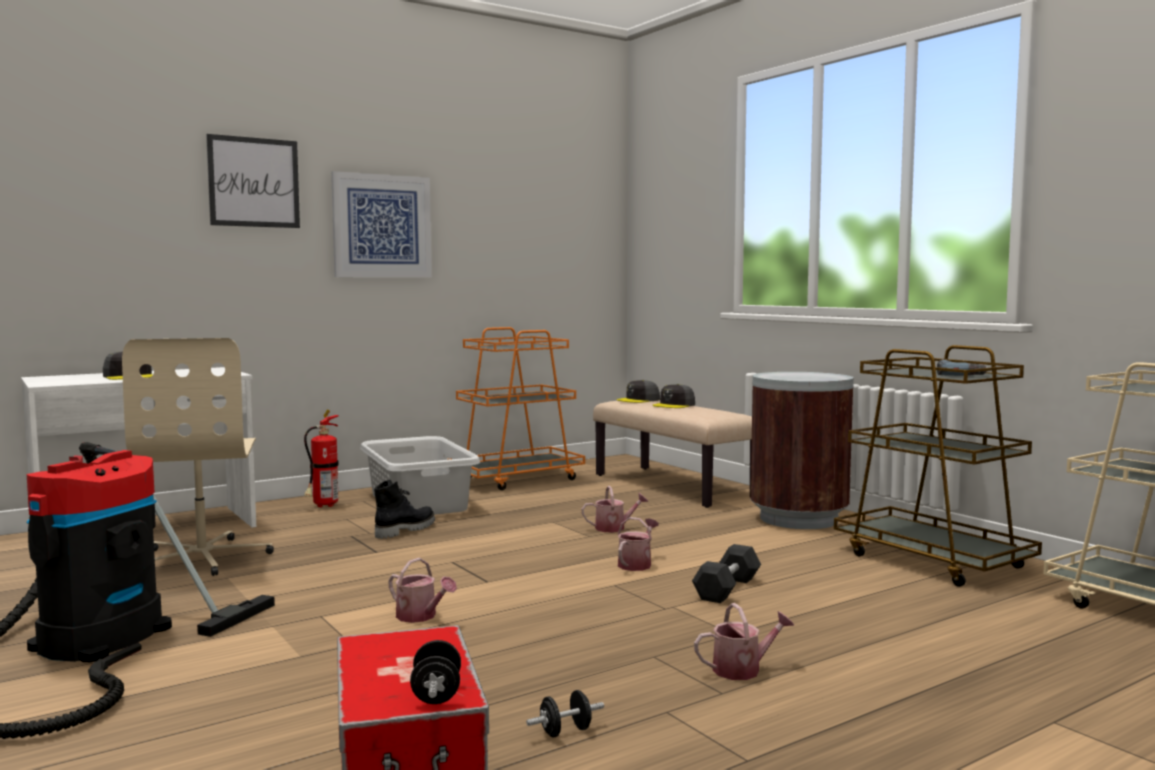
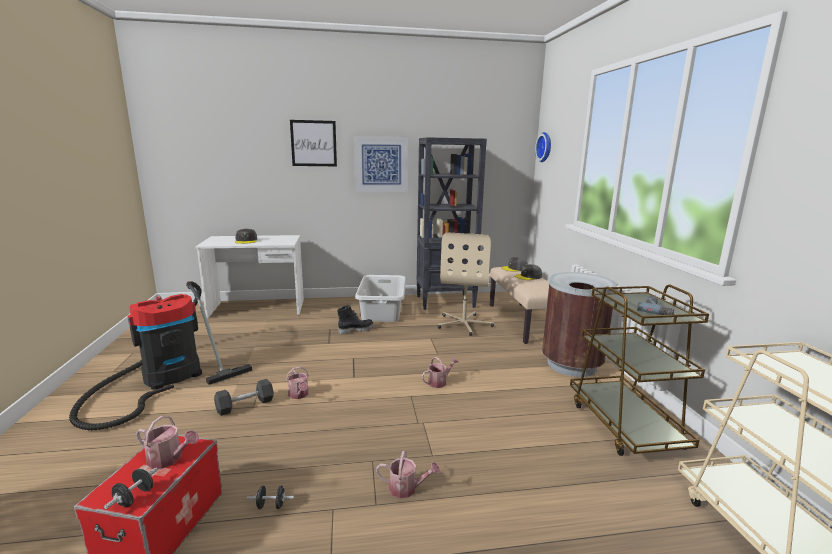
camera: 25 degrees right, 10 degrees up
(203, 558) = (259, 331): beige office chair -> beige office chair (464, 324)
(323, 506) = (339, 306): fire extinguisher -> none
(517, 479) = (446, 301): orange cart -> black bookcase
(614, 528) = (456, 350): watering can -> watering can (169, 459)
(650, 200) = (545, 147): none -> wall clock
(727, 589) = (467, 416): black dumbbell -> black dumbbell (245, 405)

